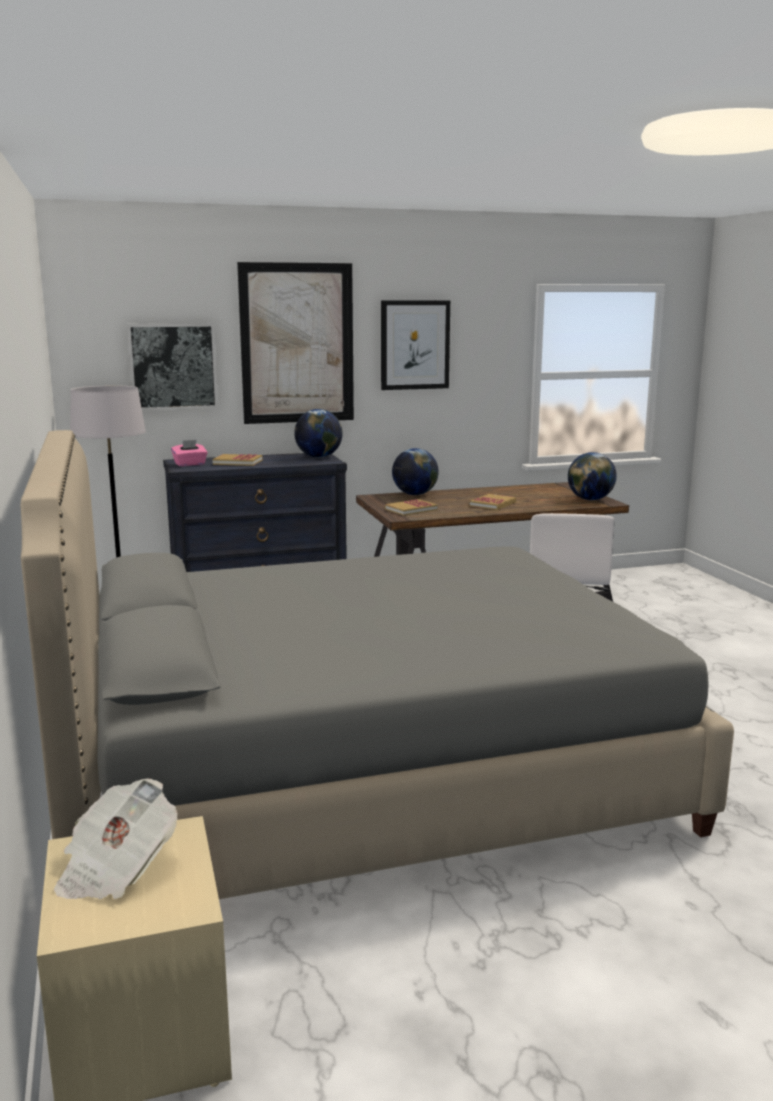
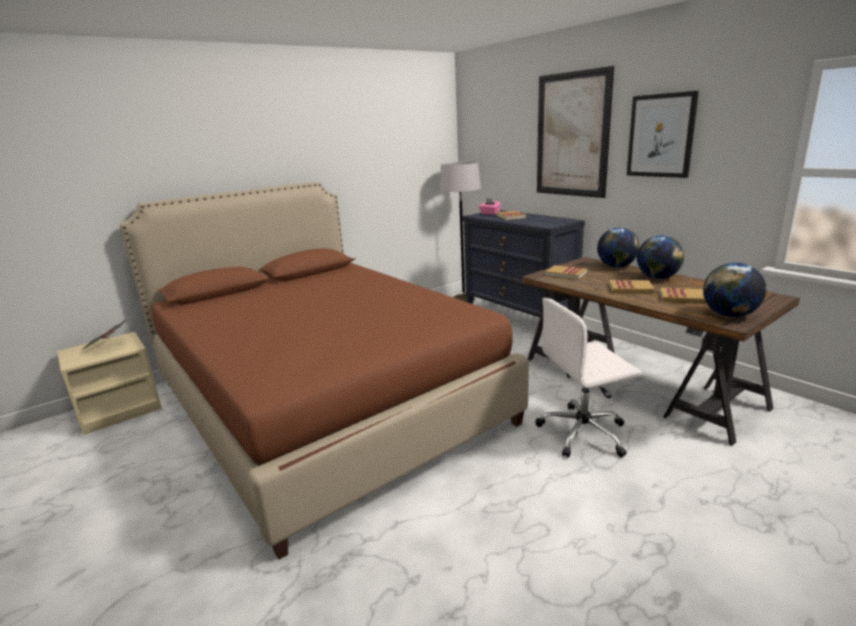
camera: 70 degrees right, 5 degrees up
(173, 366) = (504, 150): picture -> none
(319, 457) = (558, 222): globe -> globe (657, 278)
(362, 775) = (324, 402): grey bed -> brown bed
(537, 499) = (683, 298): none -> book

